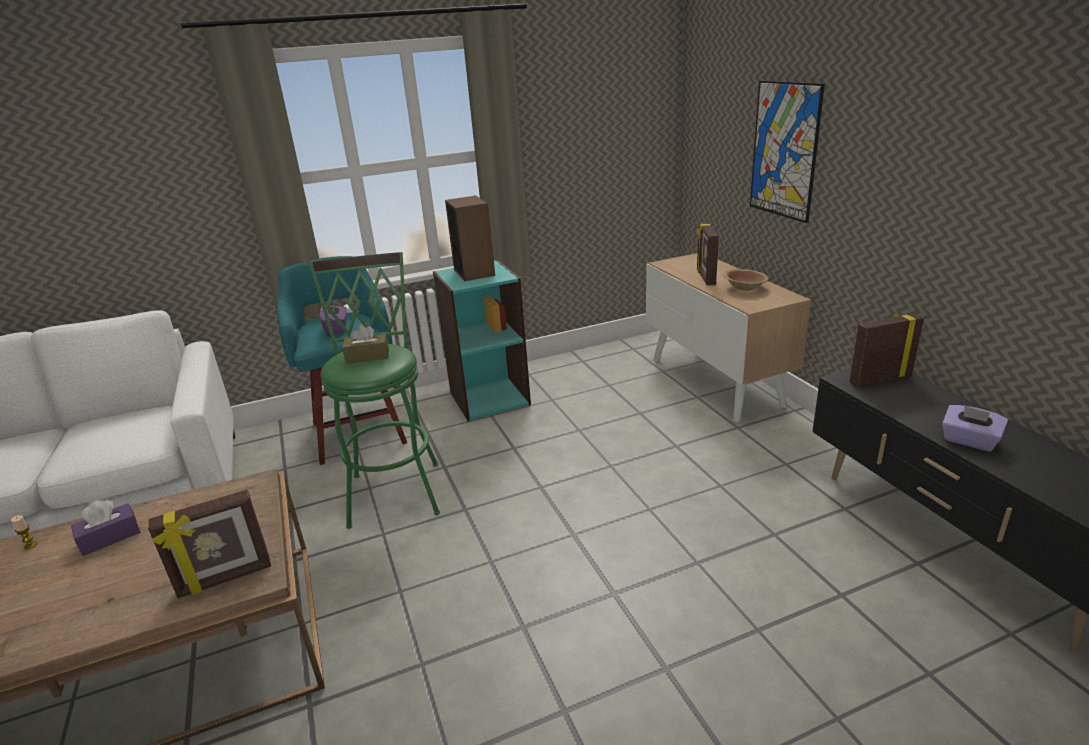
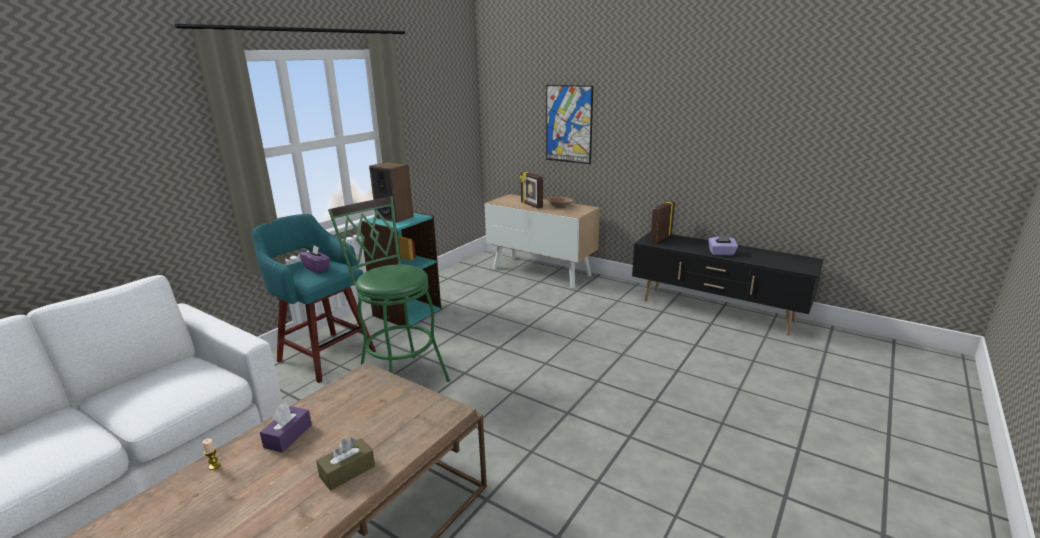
camera: 35 degrees left, 5 degrees down
(225, 579) = (427, 420): picture frame -> none
(367, 356) = (391, 272): brown tissue box -> brown tissue box (347, 471)

